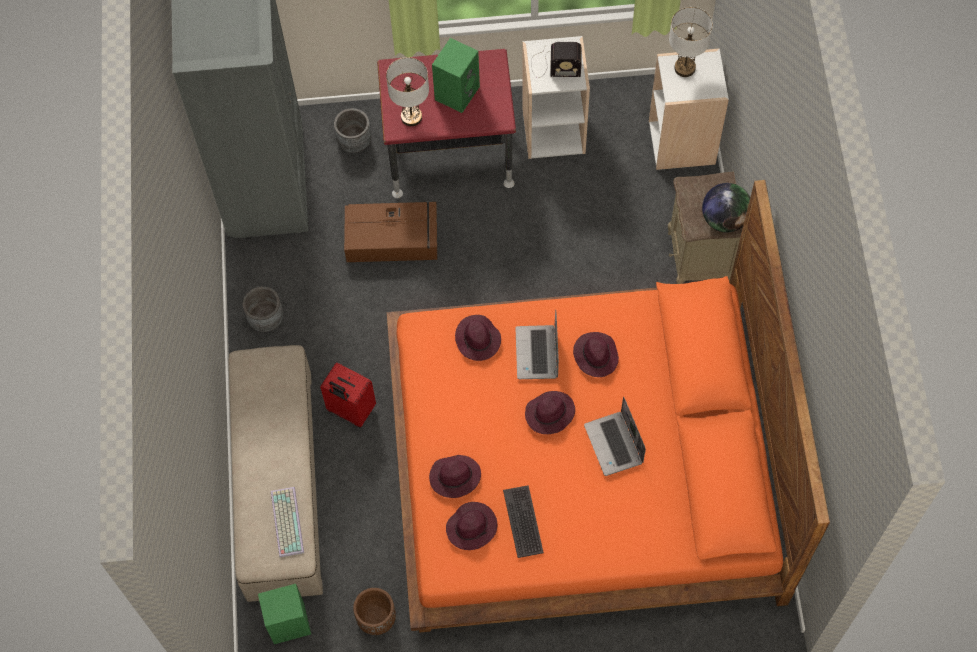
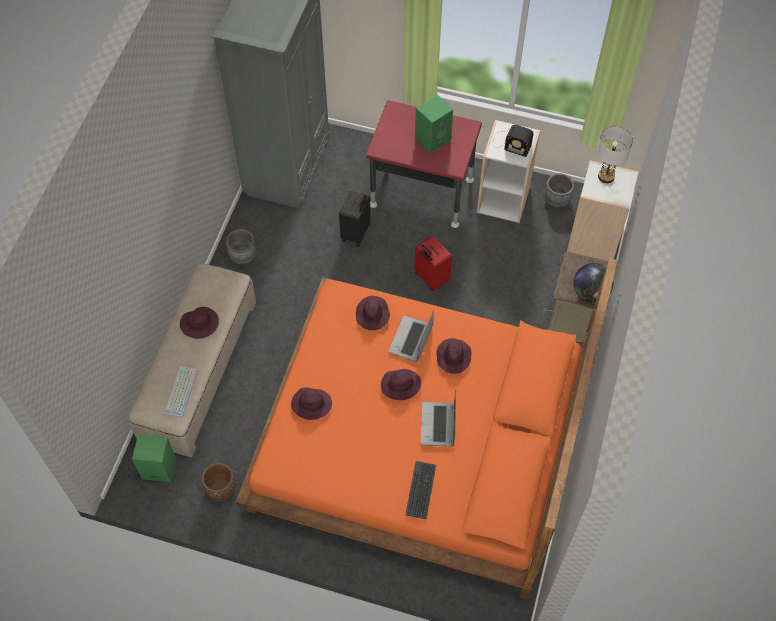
camera: 20 degrees right, 5 degrees down
(350, 410) = (271, 338): red suitcase -> red suitcase (430, 278)
(354, 142) = (359, 161): grey planter -> grey planter (556, 201)
(393, 238) = (356, 233): brown storage box -> black suitcase
(411, 117) = (393, 145): table lamp -> none
(472, 526) = (307, 444): purple hat -> purple hat (200, 323)
(523, 521) = (346, 454): keyboard -> keyboard (421, 490)

